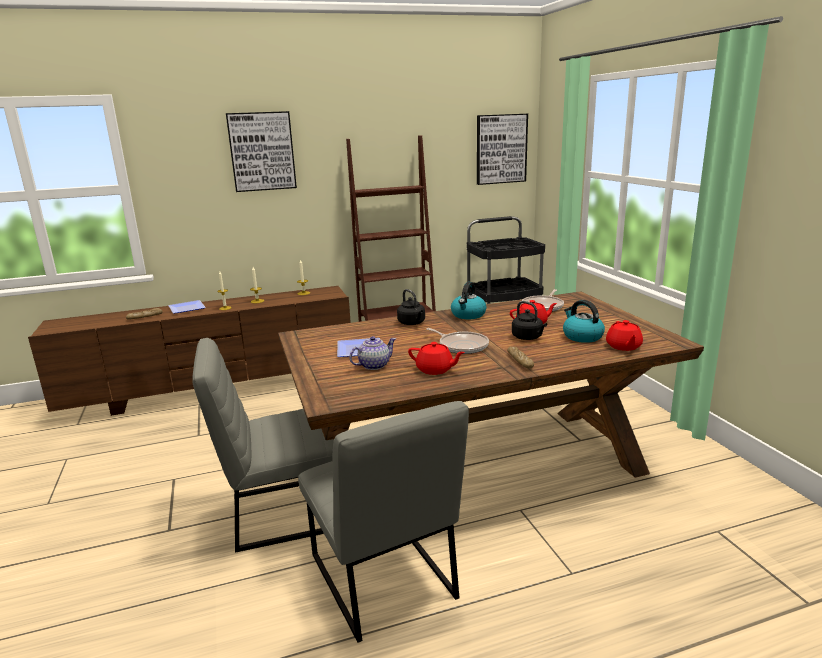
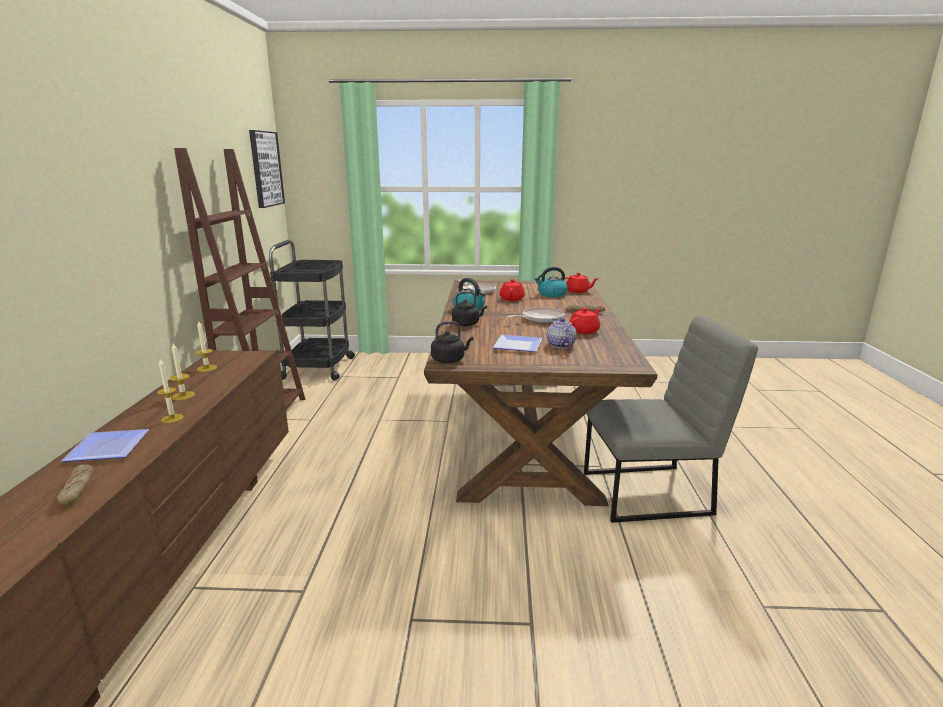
camera: 70 degrees left, 0 degrees up
(262, 151) = (89, 162): picture -> none
(285, 511) = (537, 531): grey chair -> none
(528, 337) = (540, 304): black kettle -> black kettle (449, 360)

